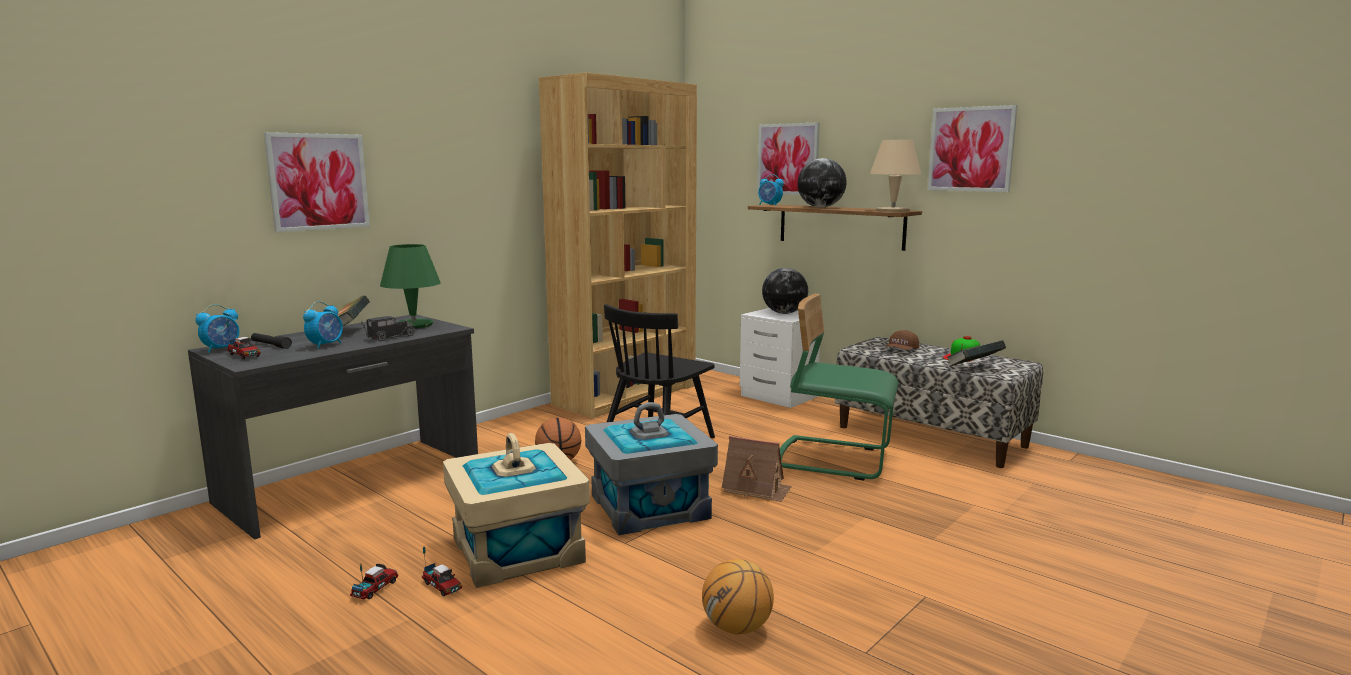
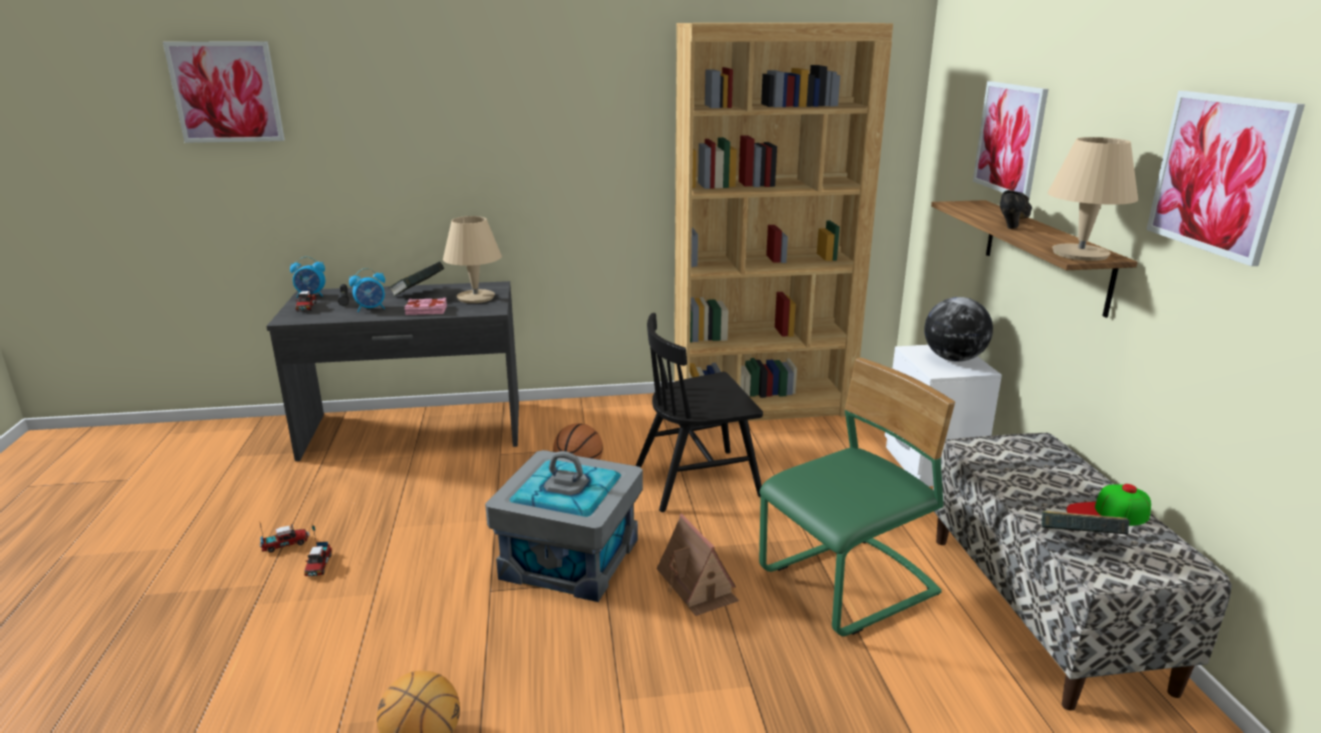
camera: 40 degrees right, 10 degrees up
(318, 182) = (412, 147): picture -> picture (226, 92)
(389, 337) = (426, 310): toy truck -> pink book
(414, 325) = (476, 297): green table lamp -> beige table lamp
(516, 550) = (409, 555): beige storage box -> none
(770, 205) = (962, 205): alarm clock -> none
(821, 207) = (1012, 223): globe -> black shoe
(834, 459) = (849, 585): green chair -> green chair turned 90 degrees clockwise
(901, 351) = (1029, 471): brown cap -> none

